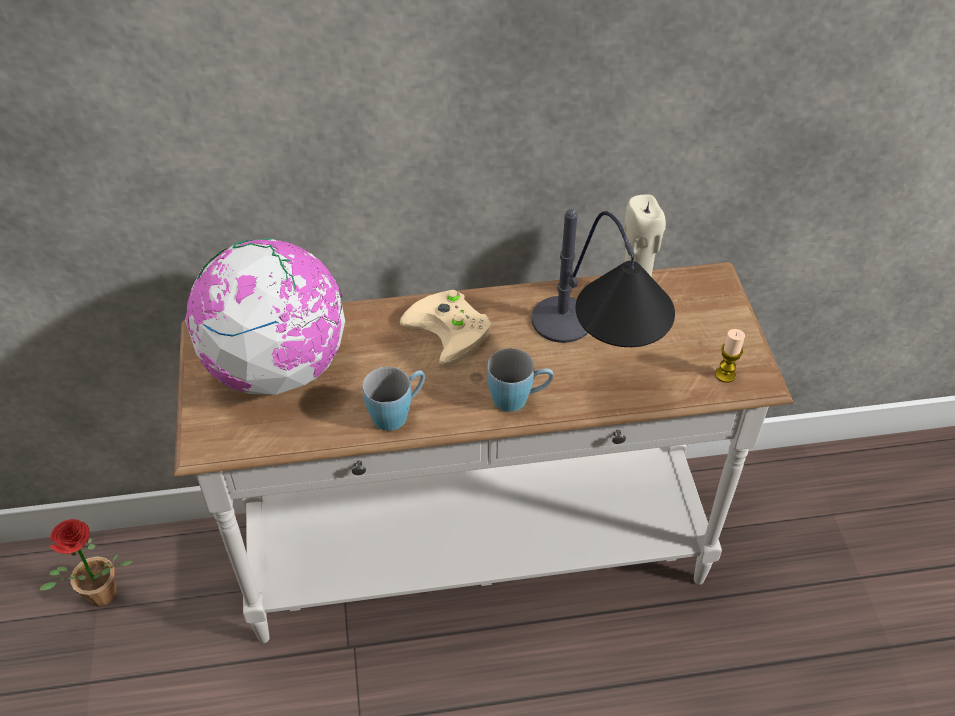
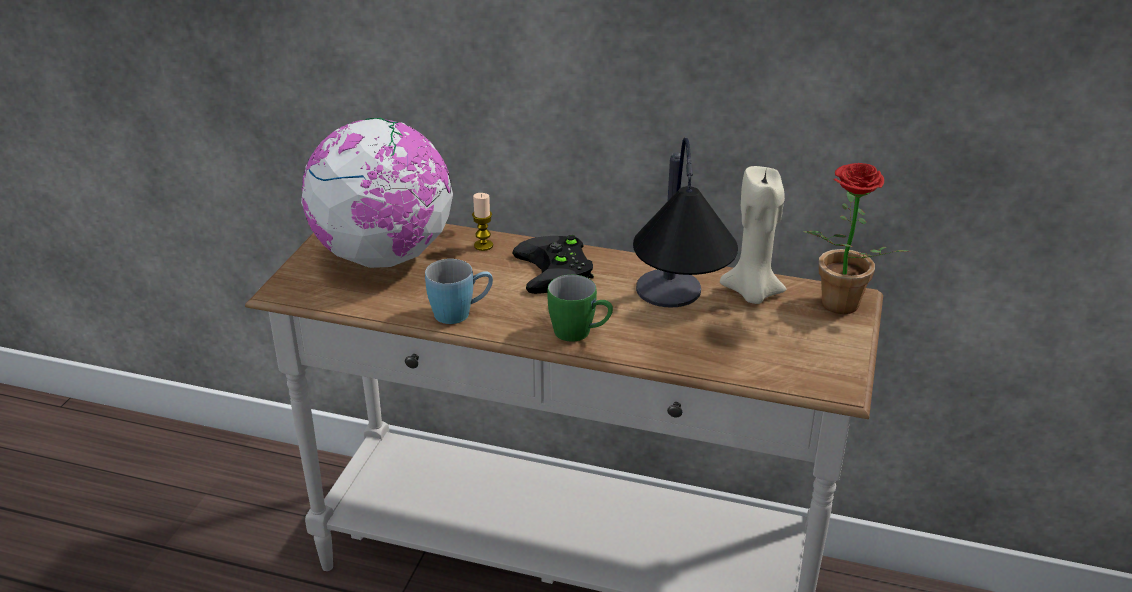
camera: 25 degrees right, 15 degrees down
(99, 599) = (213, 486): potted plant -> potted plant (835, 307)
(452, 330) = (557, 270): beige game controller -> black game controller
(519, 398) = (580, 333): blue mug -> green mug
(725, 375) = (805, 372): candle -> candle (483, 245)

